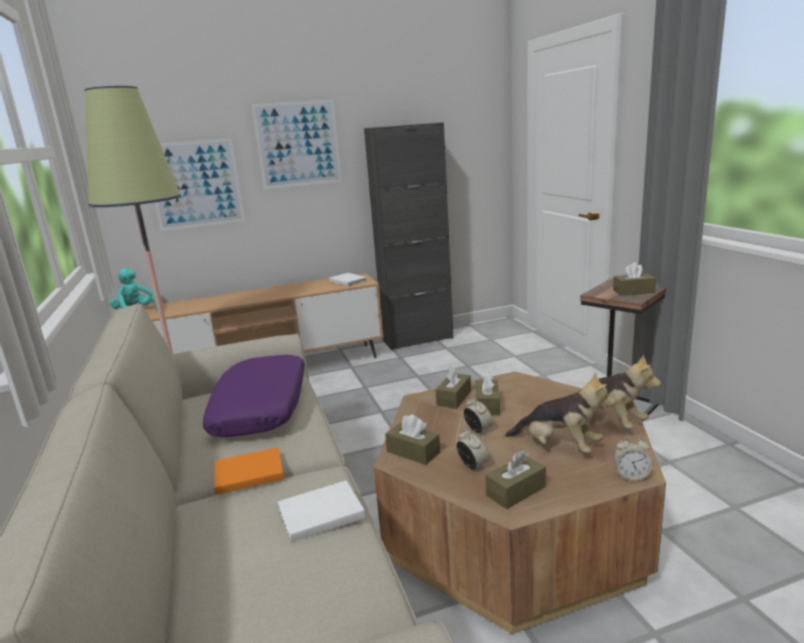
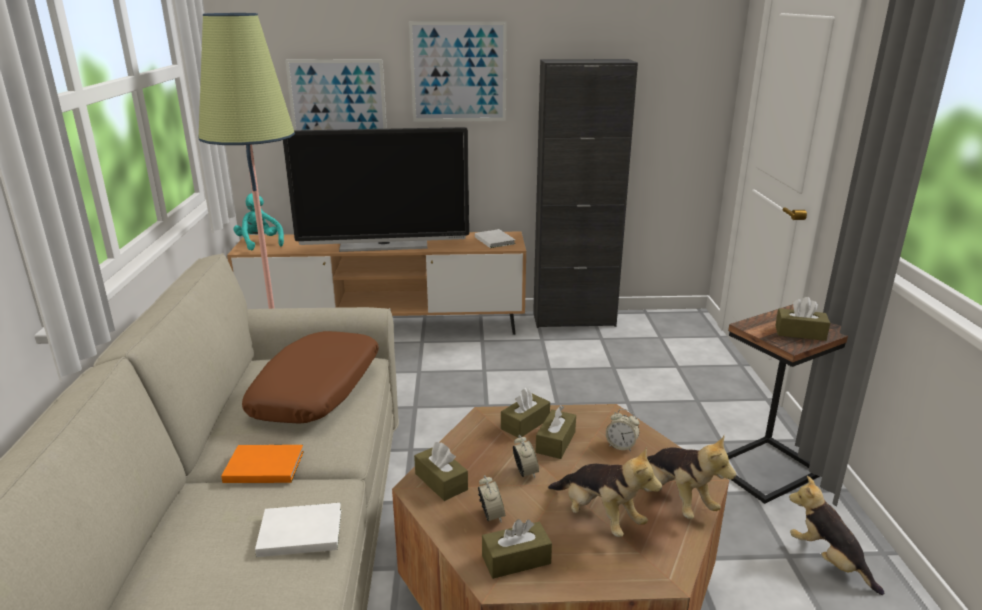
camera: 15 degrees right, 5 degrees up
(255, 298) = (384, 245): none -> television
(262, 407) = (317, 390): purple pillow -> brown pillow
(631, 476) = (654, 578): alarm clock -> alarm clock (621, 446)
(698, 458) = (828, 560): none -> plush toy

